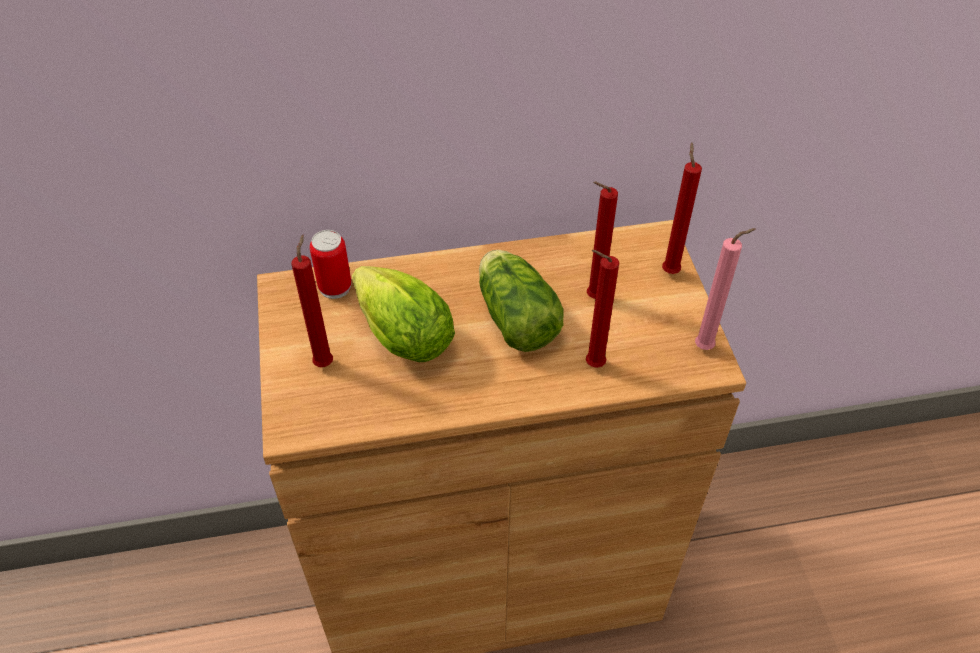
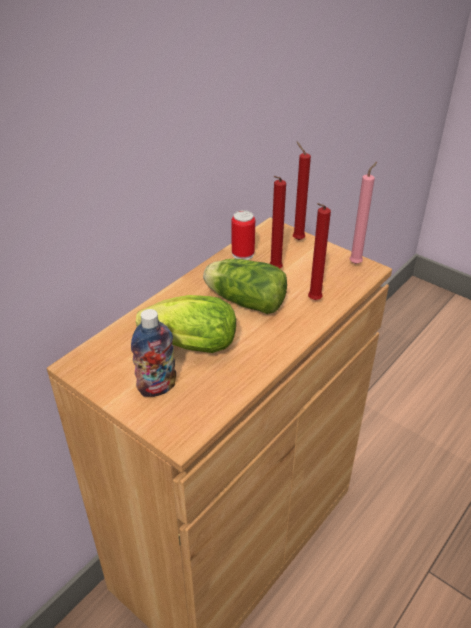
camera: 40 degrees left, 10 degrees down
(325, 361) = (157, 387): red candle -> bottle
(335, 287) = (113, 344): can -> can (243, 254)

